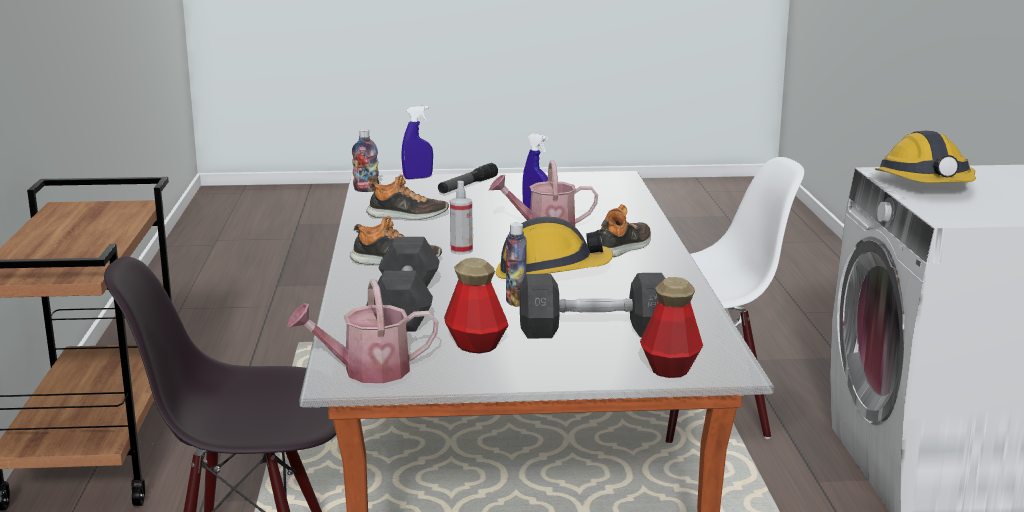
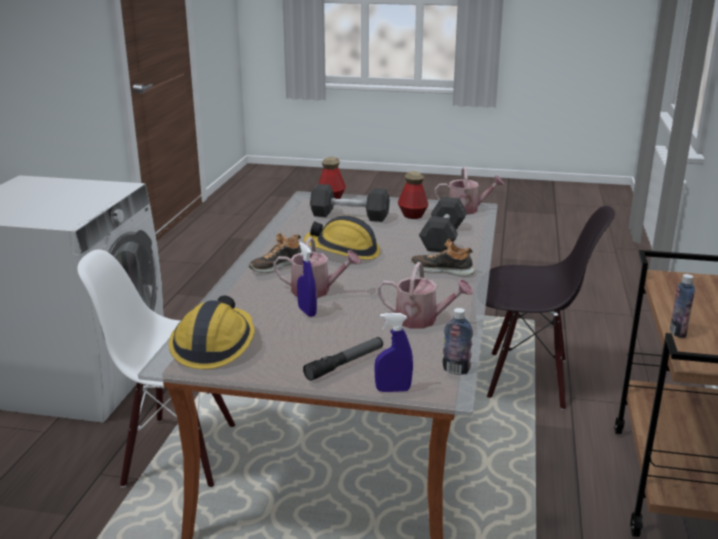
camera: 165 degrees left, 5 degrees up
(407, 216) = (422, 320): shoe -> watering can
(461, 250) = (392, 275): spray bottle -> none
(516, 301) = (378, 235): bottle -> bottle (677, 332)
(925, 185) = (72, 209): hard hat -> hard hat (214, 345)

